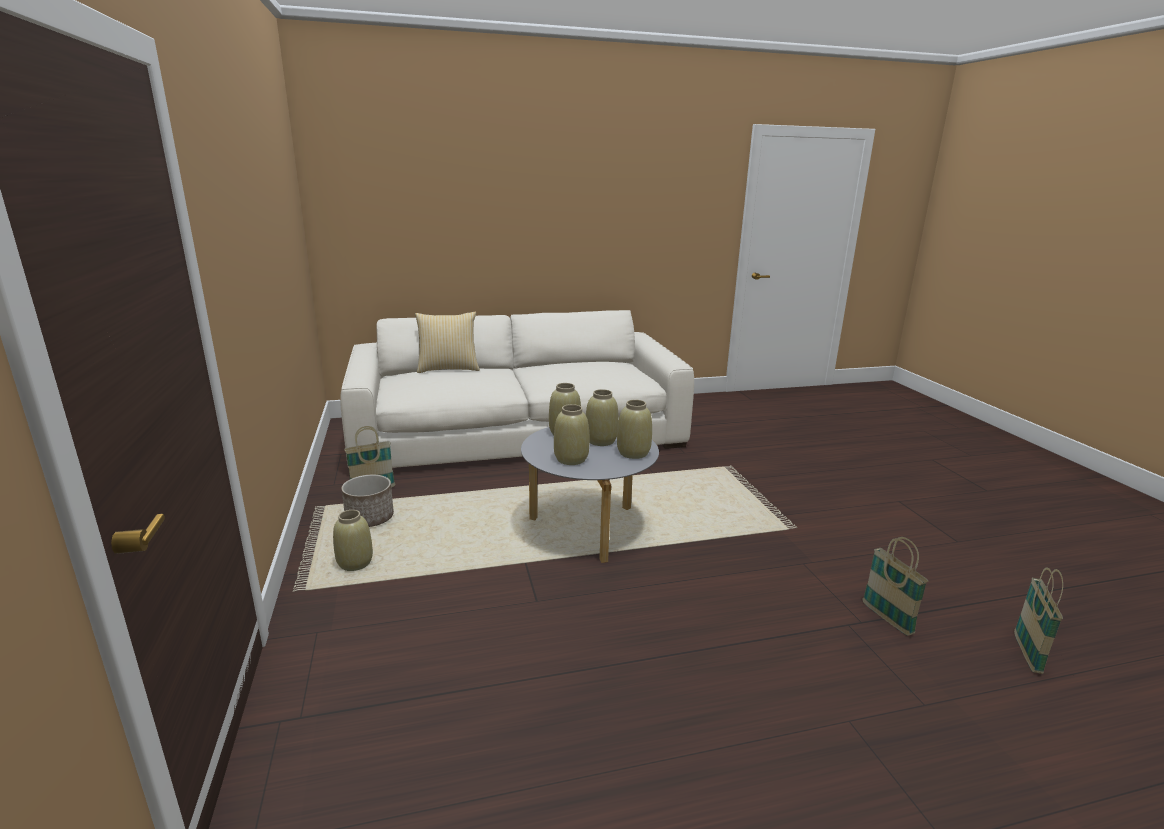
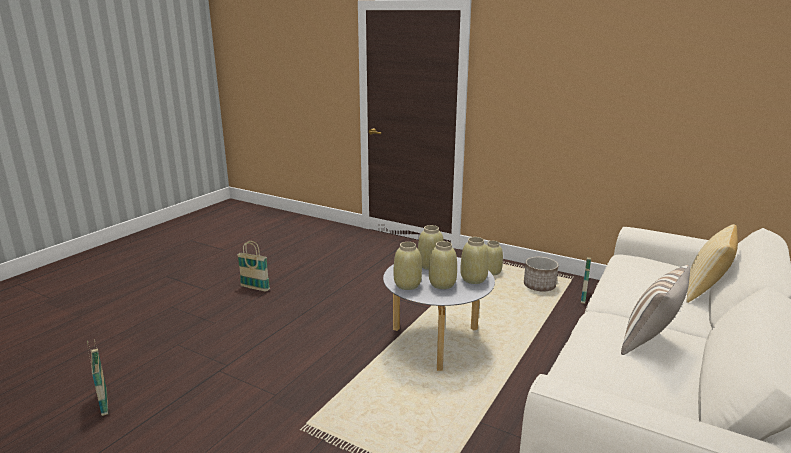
camera: 135 degrees right, 0 degrees up
(565, 370) = (650, 343): none -> pillow
(887, 618) = (202, 381): basket -> basket (255, 288)

